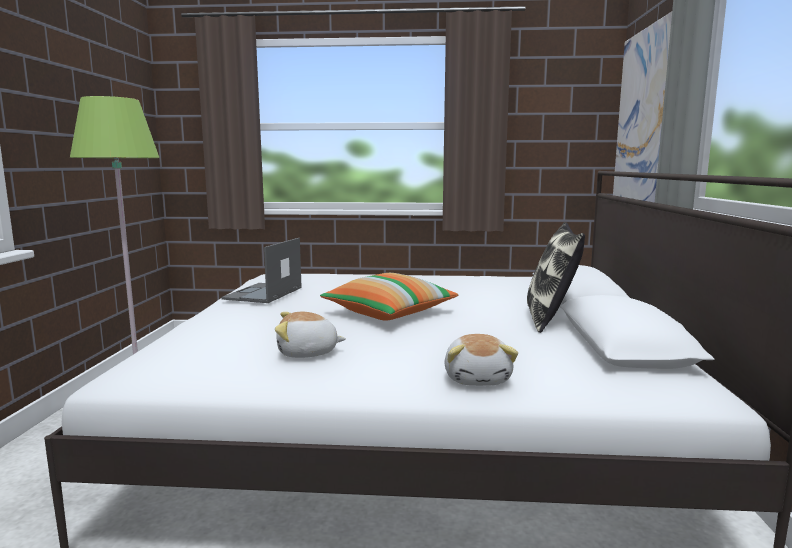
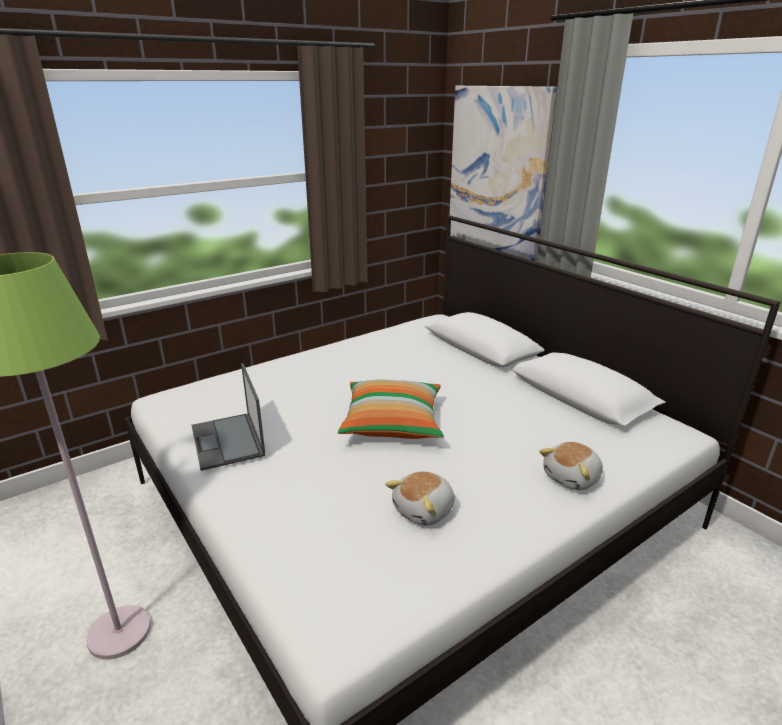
camera: 40 degrees left, 15 degrees up
(478, 378) = (572, 478): plush toy -> plush toy turned 90 degrees clockwise
(550, 319) = (506, 382): pillow -> none

